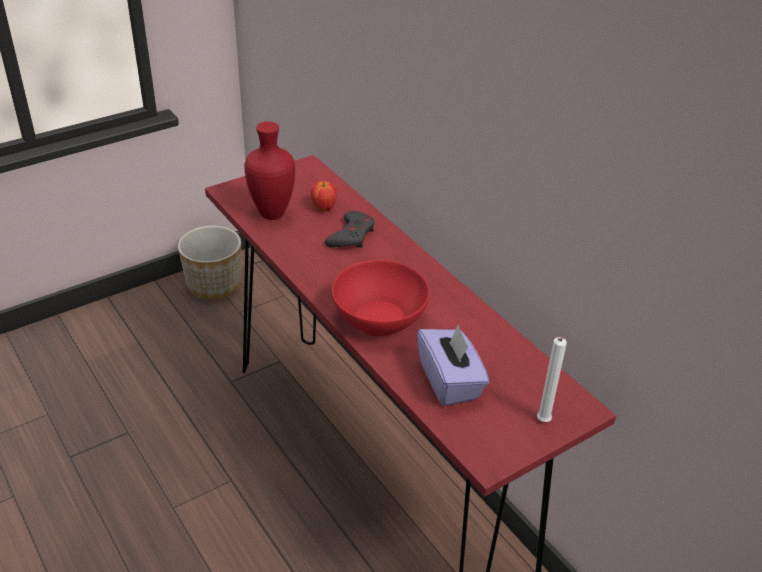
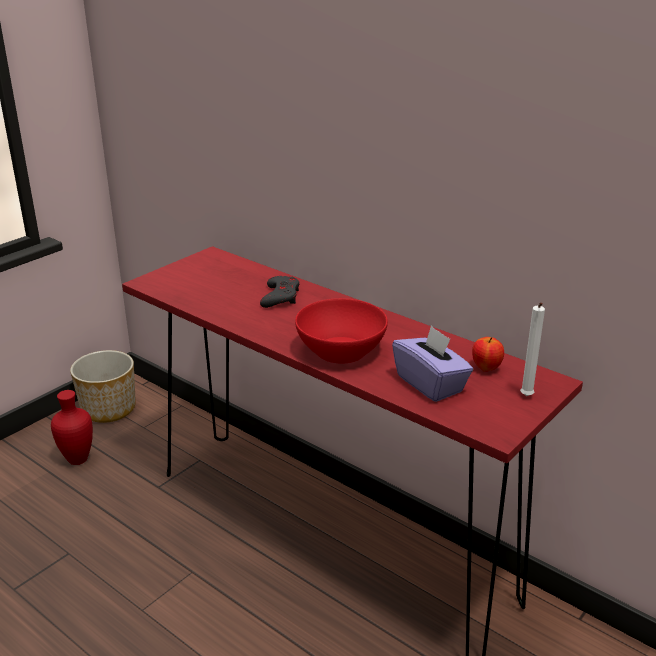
camera: 15 degrees left, 10 degrees down
(272, 215) = (199, 293): red vase -> red vase (78, 460)
(323, 208) = (244, 281): apple -> apple (486, 368)

